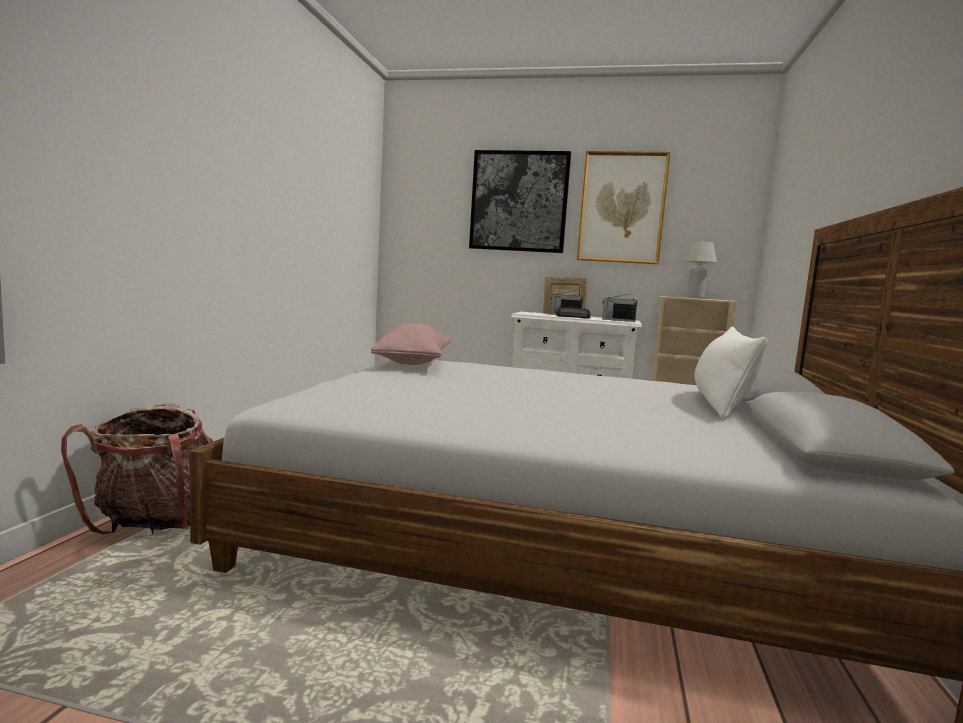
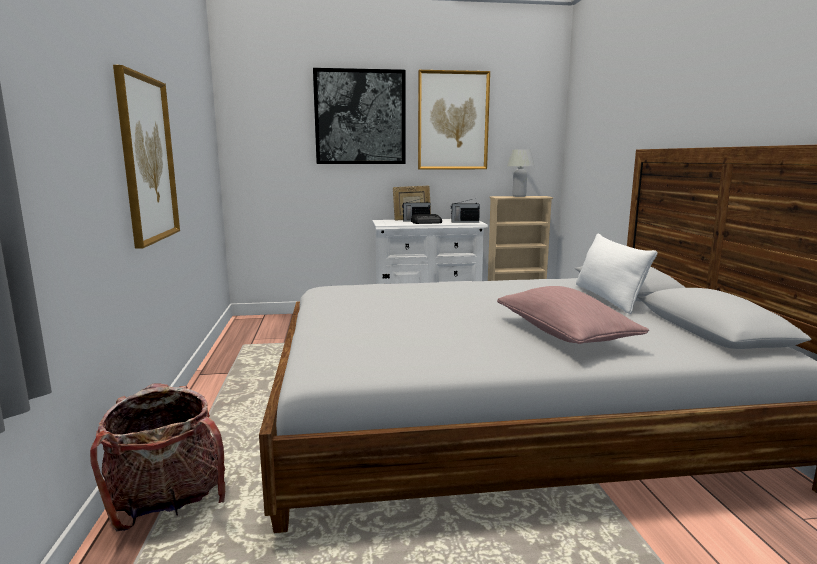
camera: 20 degrees left, 5 degrees up
(250, 210) = (147, 159): none -> picture
(414, 363) = (340, 294): pink pillow -> pink pillow (564, 335)

